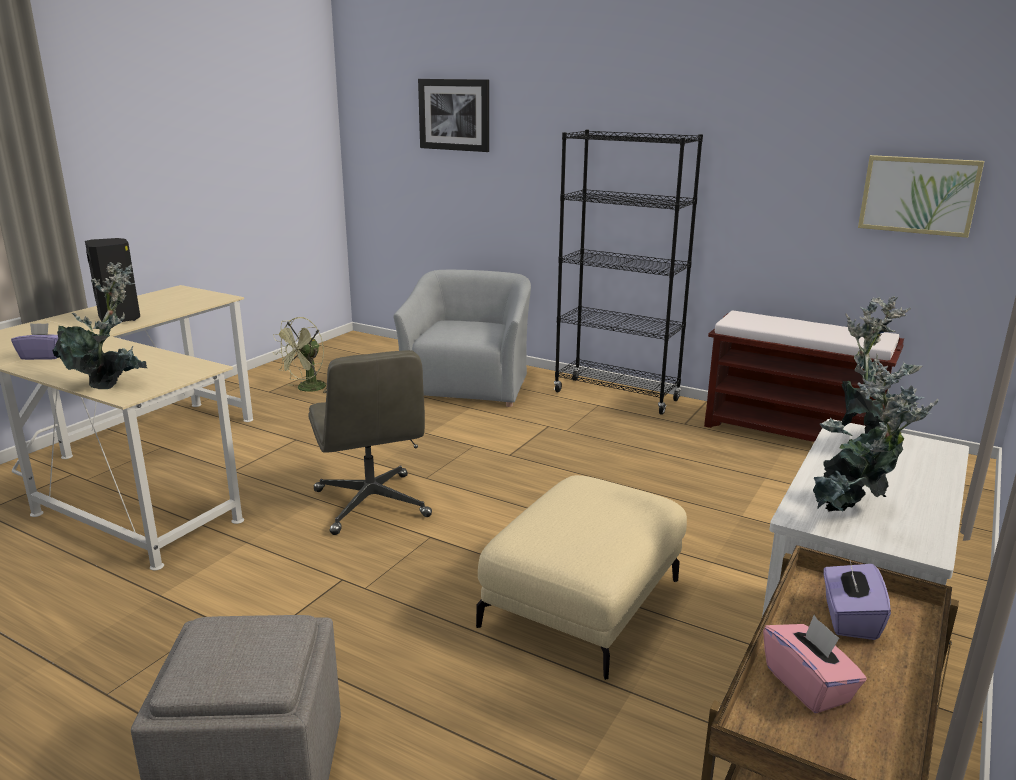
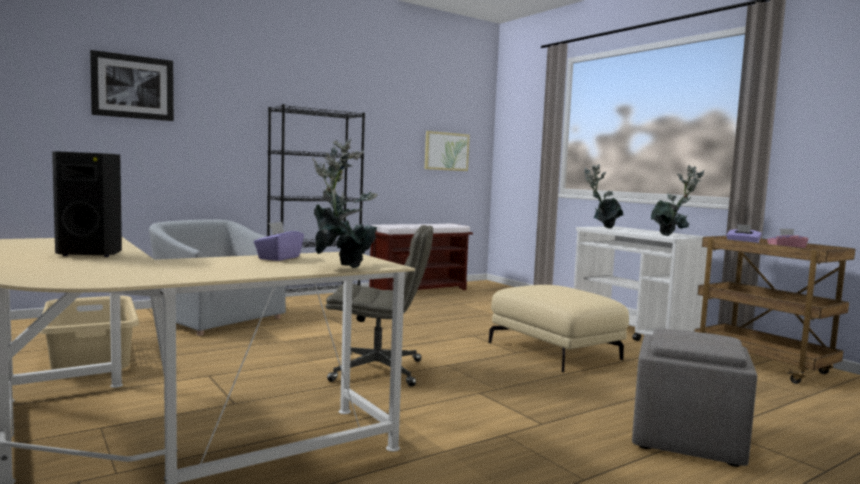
camera: 65 degrees left, 15 degrees down
(43, 356) = (187, 272): purple tissue box -> purple tissue box (278, 258)
(307, 389) = (92, 357): green fan -> beige laundry basket

